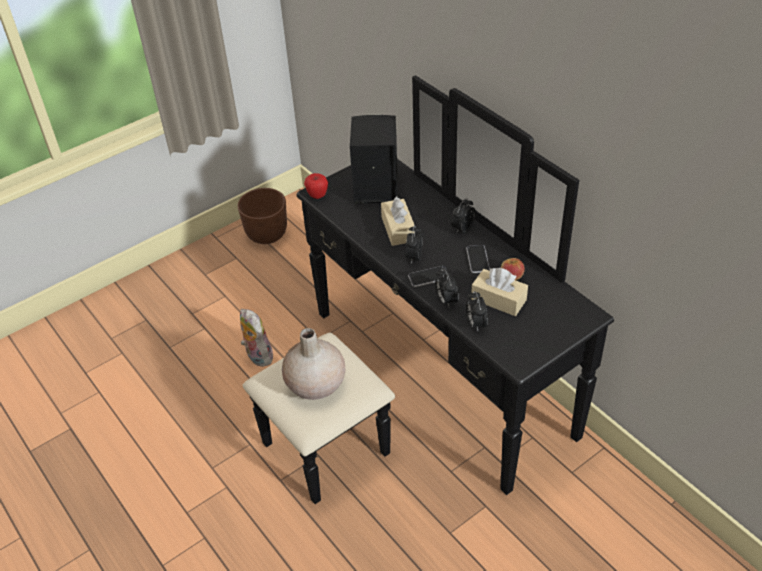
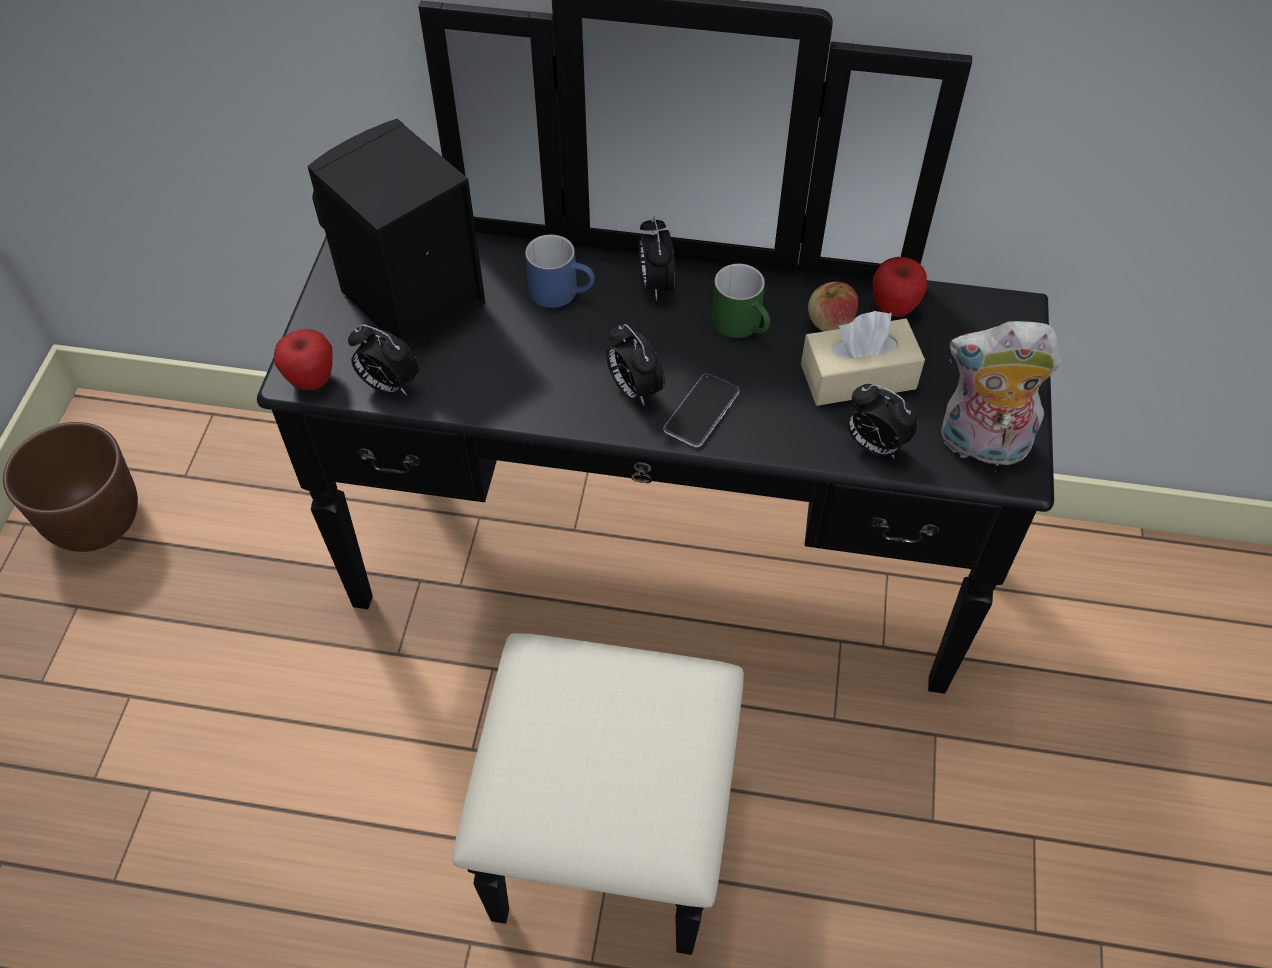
camera: 45 degrees left, 10 degrees up
(257, 356) = (314, 766): plush toy -> plush toy (980, 446)
(315, 384) = (609, 756): beige vase -> none
(398, 229) = (545, 354): beige tissue box -> none
(427, 213) = (563, 292): none -> blue mug
(446, 300) = (779, 436): alarm clock -> alarm clock (388, 385)
(477, 259) = (744, 325): phone -> green mug
(542, 286) = (893, 308): none -> apple

